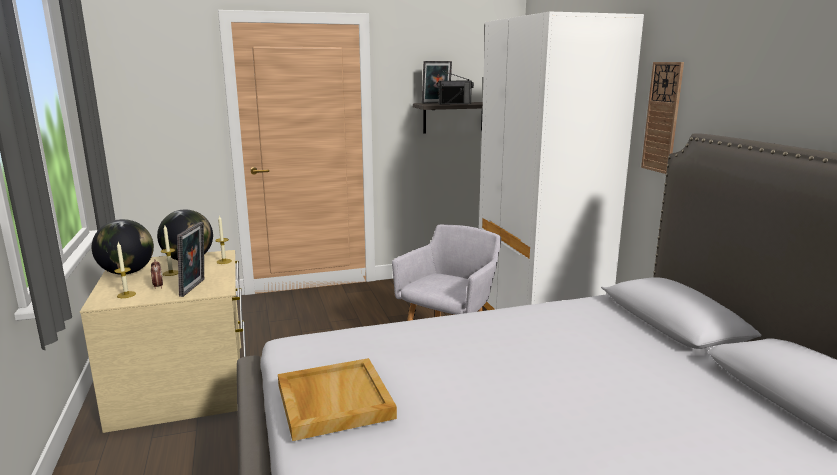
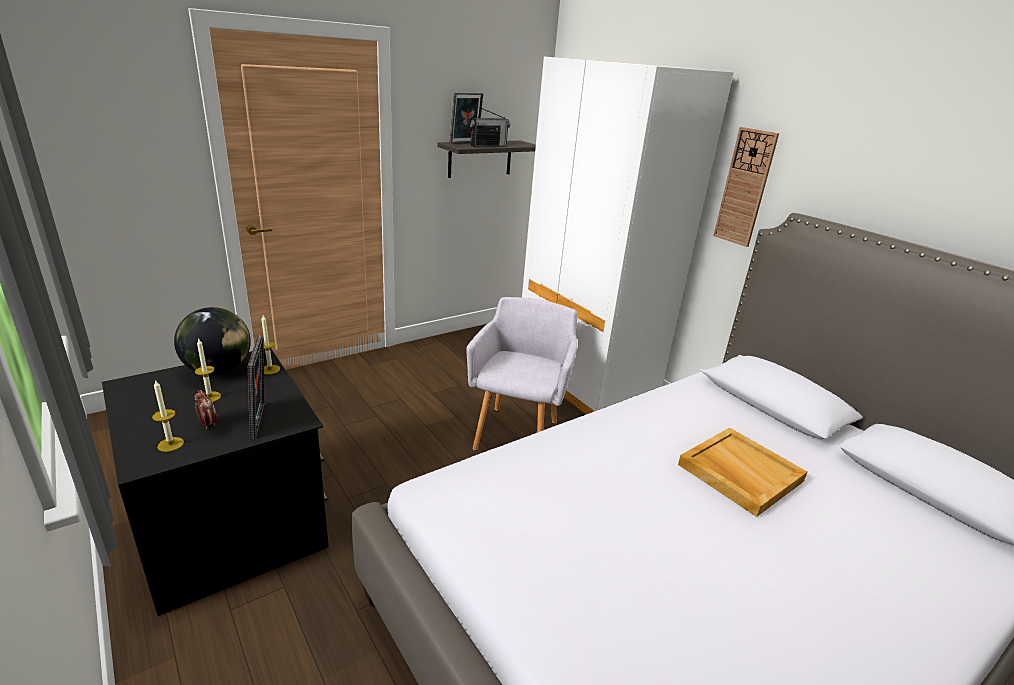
camera: 20 degrees left, 10 degrees up
(127, 272) = (143, 402): globe -> none
(184, 384) = (233, 522): beige dresser -> black dresser
(333, 401) = (540, 575): beige tray -> beige tray (739, 472)

